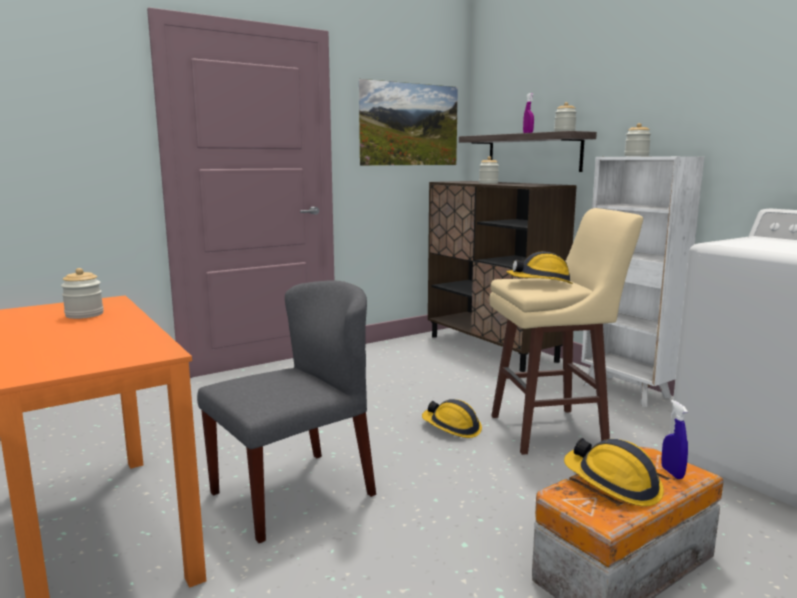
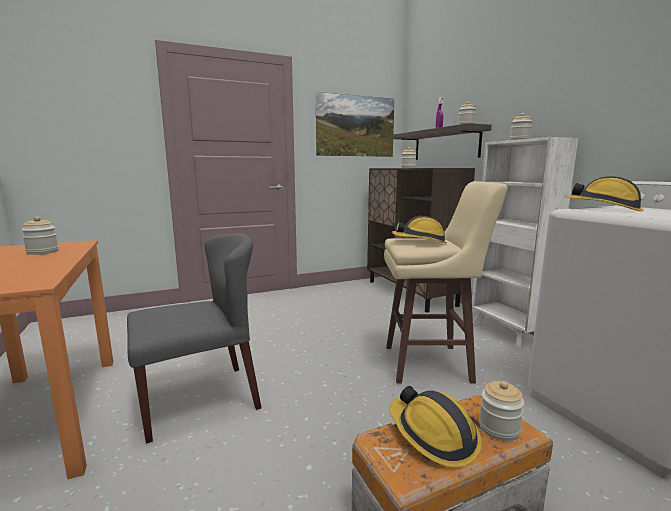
camera: 10 degrees right, 0 degrees up
(452, 428) = (350, 354): hard hat -> hard hat (603, 208)
(672, 473) = (499, 428): blue spray bottle -> jar

